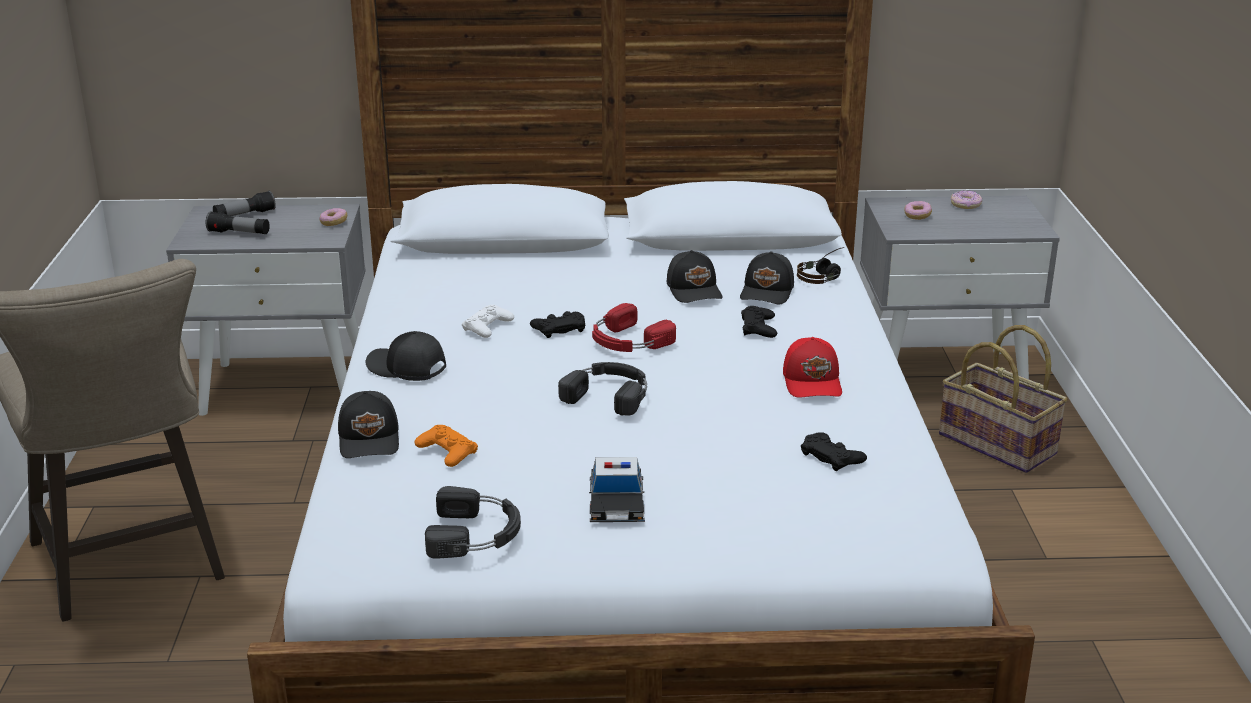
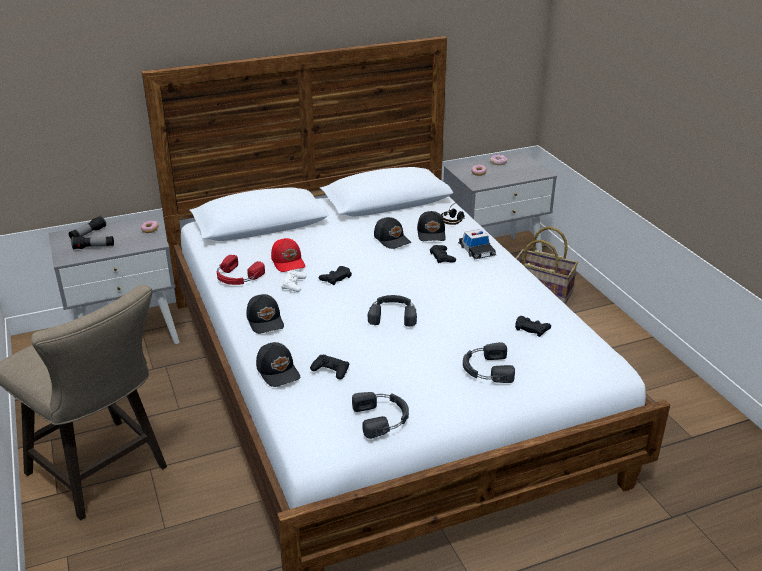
camera: 20 degrees left, 5 degrees up
(406, 368) = (266, 321): black cap -> black cap turned 120 degrees counterclockwise
(447, 451) = (331, 370): orange game controller -> black game controller
(616, 503) = (442, 381): toy car -> toy car (477, 250)
(627, 341) = (379, 279): red headphones -> red headphones (237, 277)
(703, 500) = (486, 369): none -> black headphones
(813, 382) = (493, 285): red cap -> red cap (288, 262)

